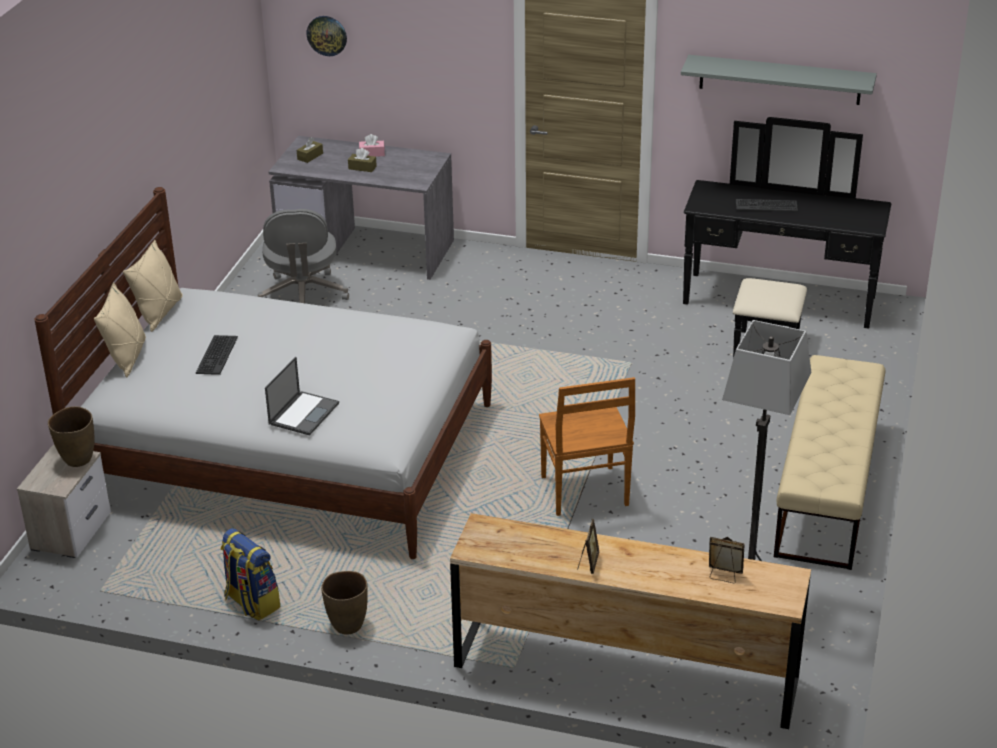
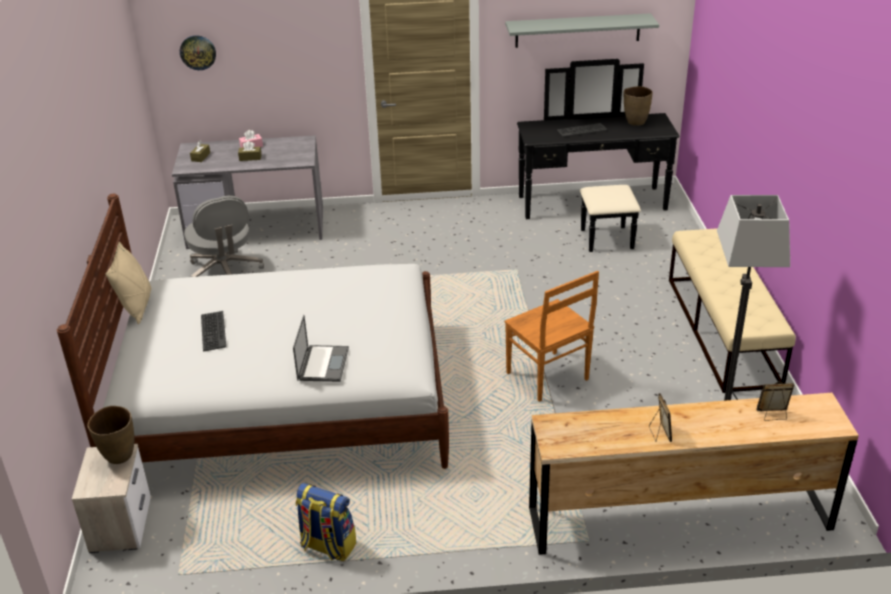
camera: 20 degrees left, 0 degrees up
(127, 357) = (128, 351): beige pillow -> none
(347, 625) = (425, 543): brown vase -> brown vase (635, 122)

